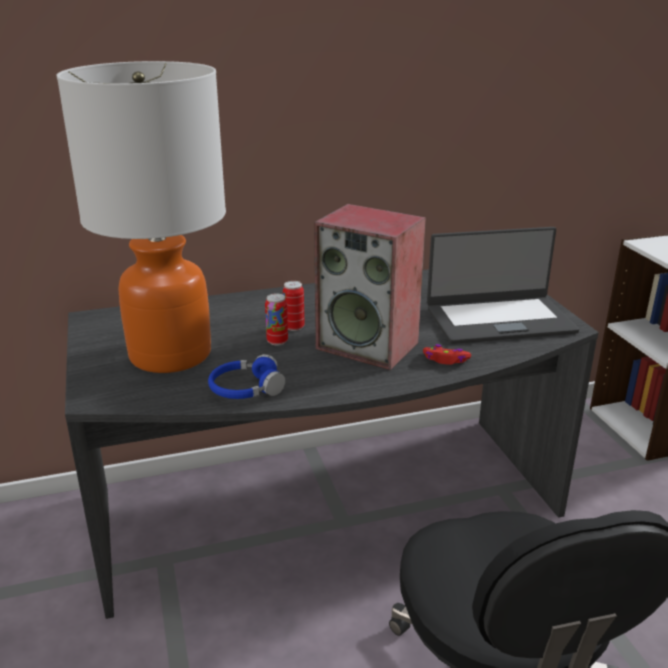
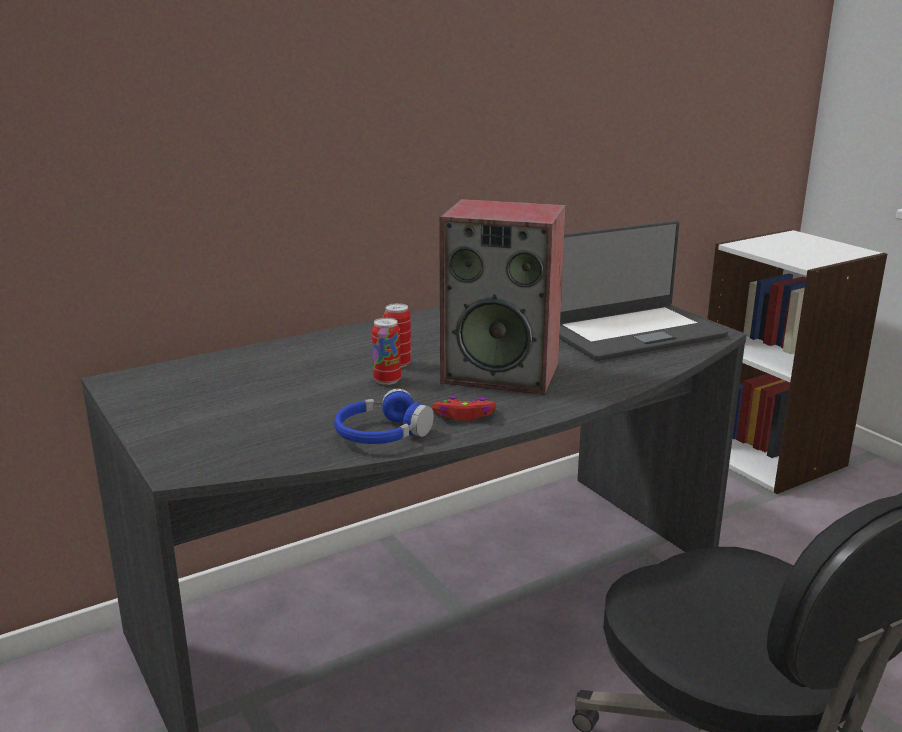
camera: 15 degrees left, 5 degrees down
(170, 355) = (257, 409): table lamp -> none
(446, 360) = (601, 377): red game controller -> red game controller (464, 416)

